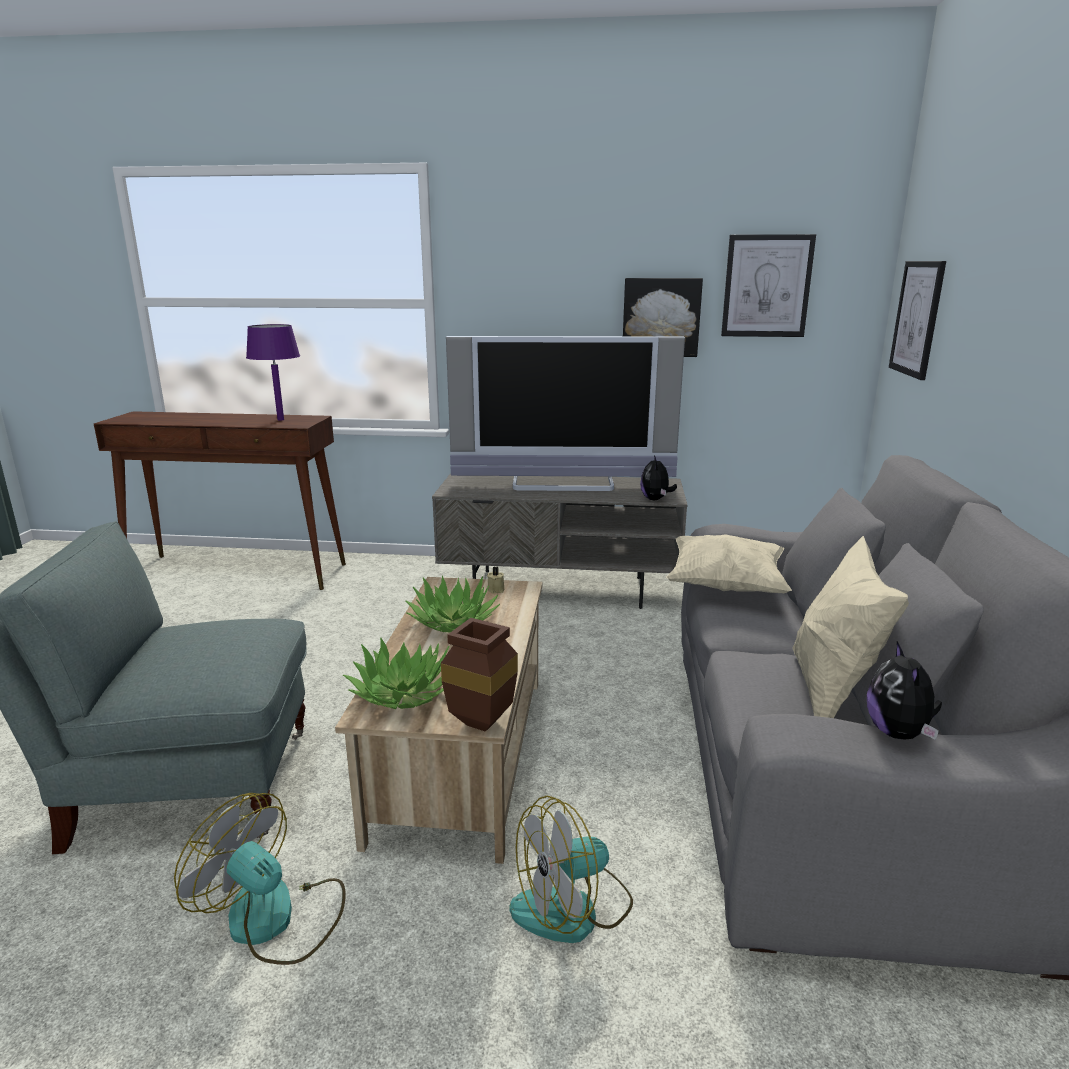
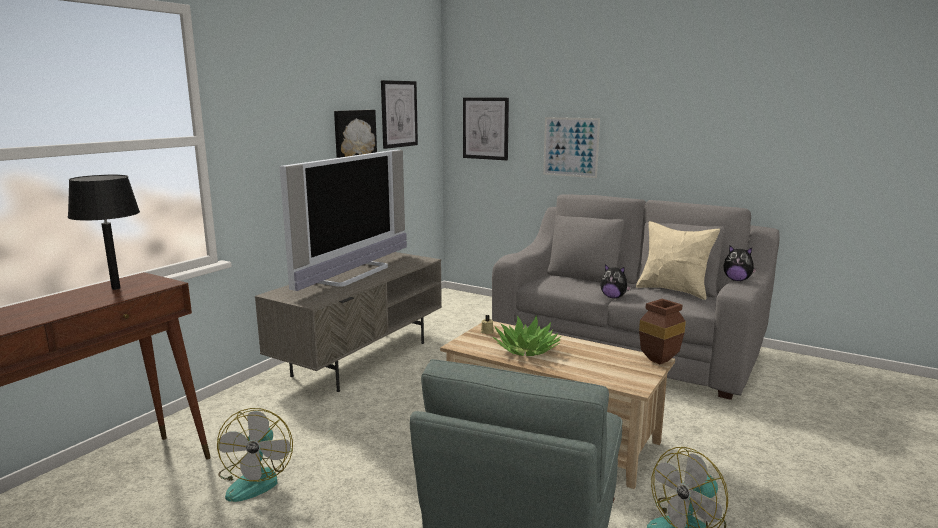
camera: 65 degrees left, 5 degrees down
(280, 420) = (116, 288): purple table lamp -> black table lamp
(404, 693) = (616, 375): potted plant -> none
(572, 908) = (698, 431): fan -> fan (256, 479)
(656, 499) = (422, 262): plush toy -> plush toy (613, 297)
(725, 586) = (546, 283): beige pillow -> none
(987, 367) = (570, 147): none -> picture

